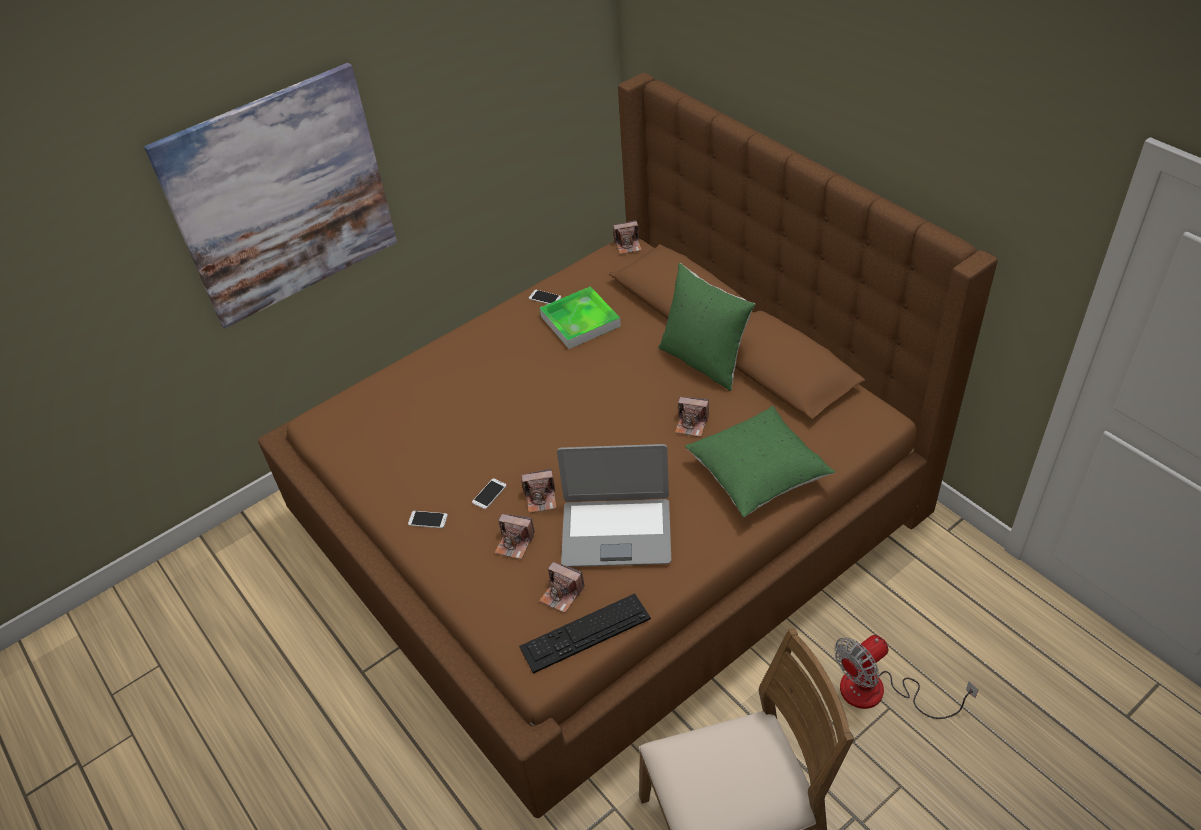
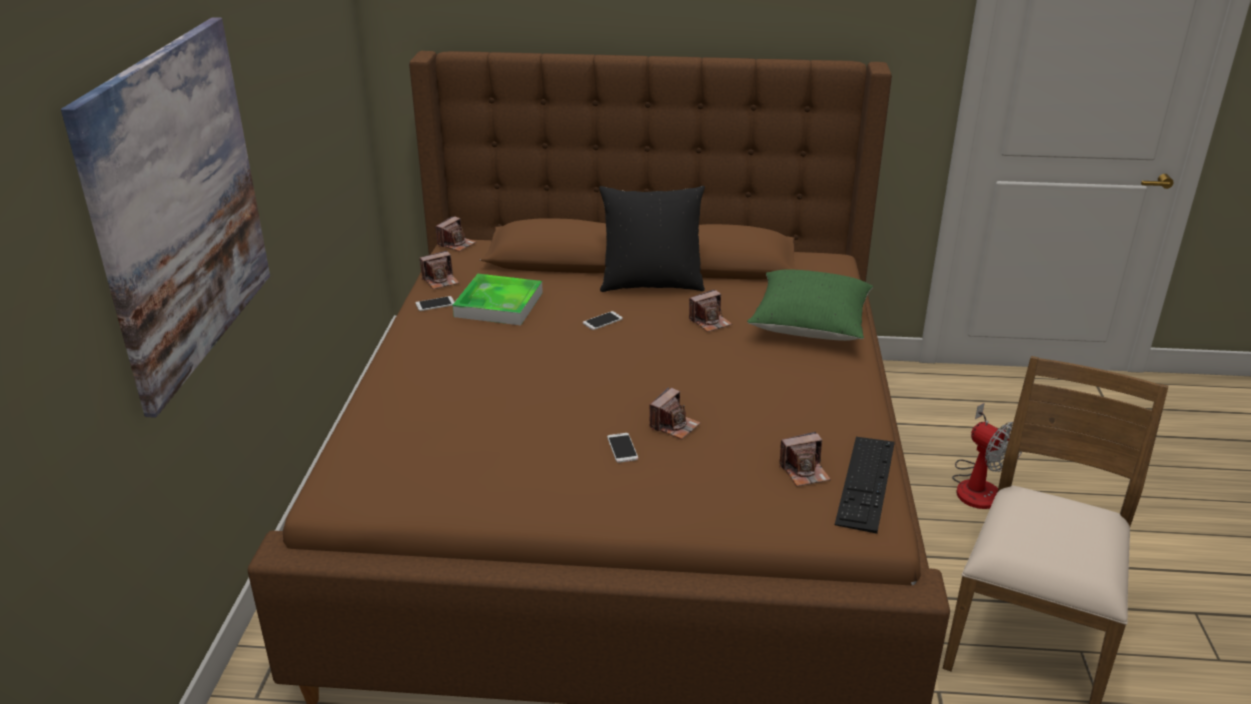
camera: 50 degrees left, 15 degrees down
(428, 520) = (596, 497): phone -> phone (602, 321)
(514, 543) = (706, 465): camera -> camera (440, 281)
(616, 532) = (773, 411): laptop -> none
(704, 361) = (651, 283): green pillow -> black pillow
(879, 693) = (978, 485): fan -> fan turned 45 degrees counterclockwise

